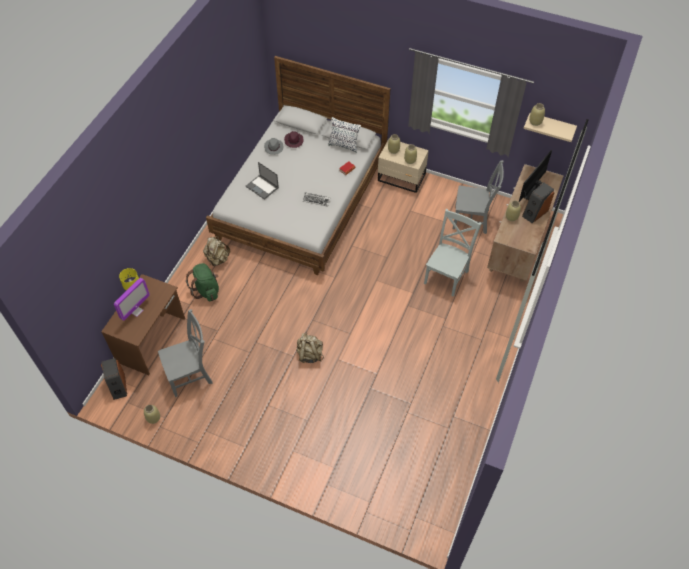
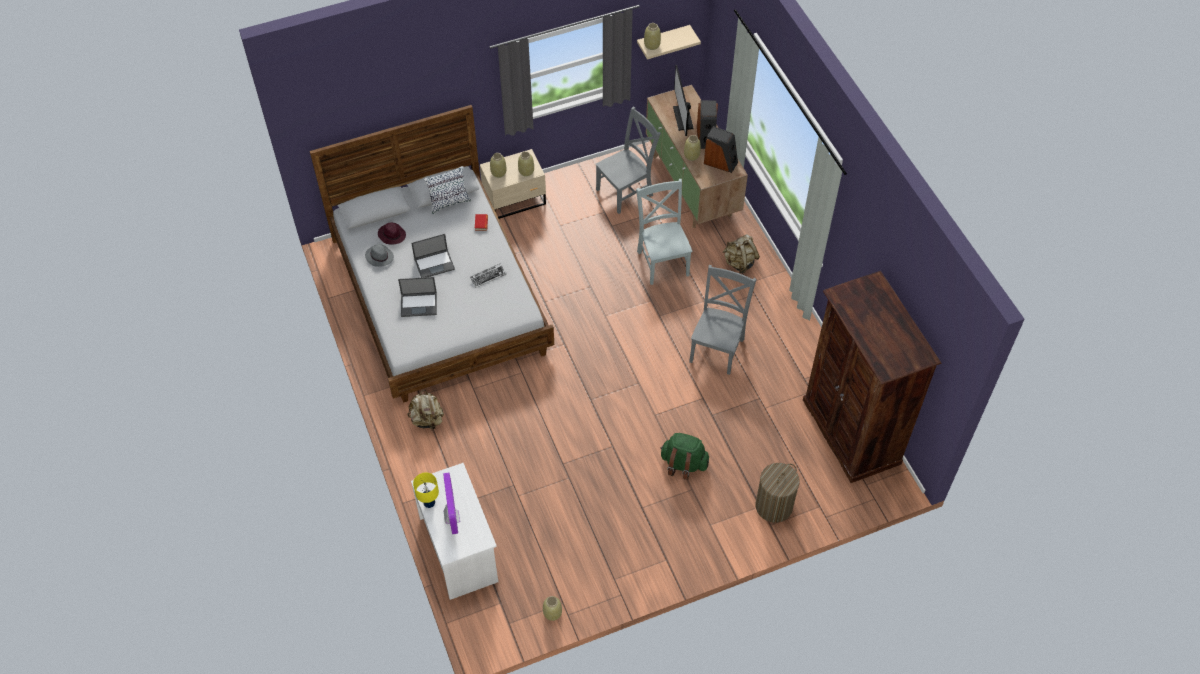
camera: 45 degrees left, 0 degrees up
(118, 386) = (481, 618): speaker -> speaker (720, 162)
(152, 340) = (459, 548): brown desk -> white desk
(191, 375) = (538, 545): grey chair -> grey chair (717, 348)
(206, 290) = (454, 458): green backpack -> green backpack (683, 464)
(297, 172) = (435, 263): none -> laptop
(310, 354) = (625, 432): beige backpack -> beige backpack (739, 263)
(342, 475) = (773, 506): none -> laundry basket
(444, 475) = (850, 431): none -> brown wardrobe

